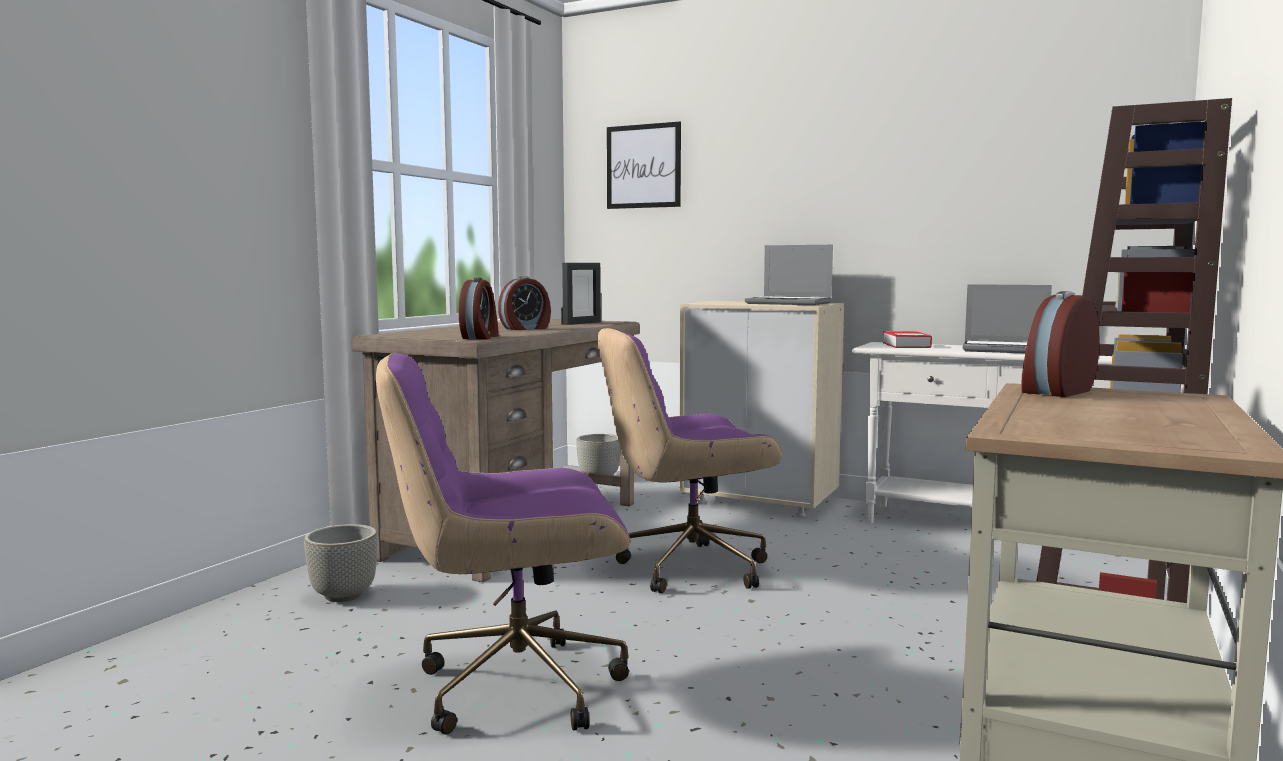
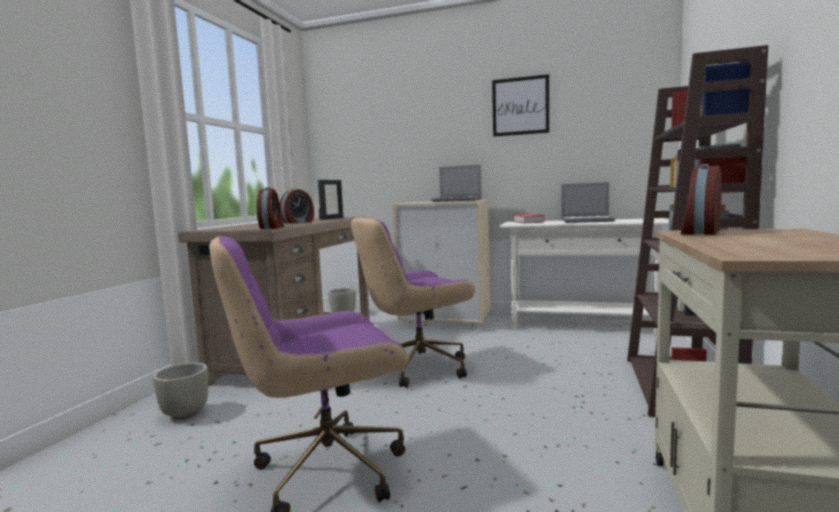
camera: 10 degrees left, 0 degrees up
(643, 166) = (359, 122): picture -> picture (520, 106)

